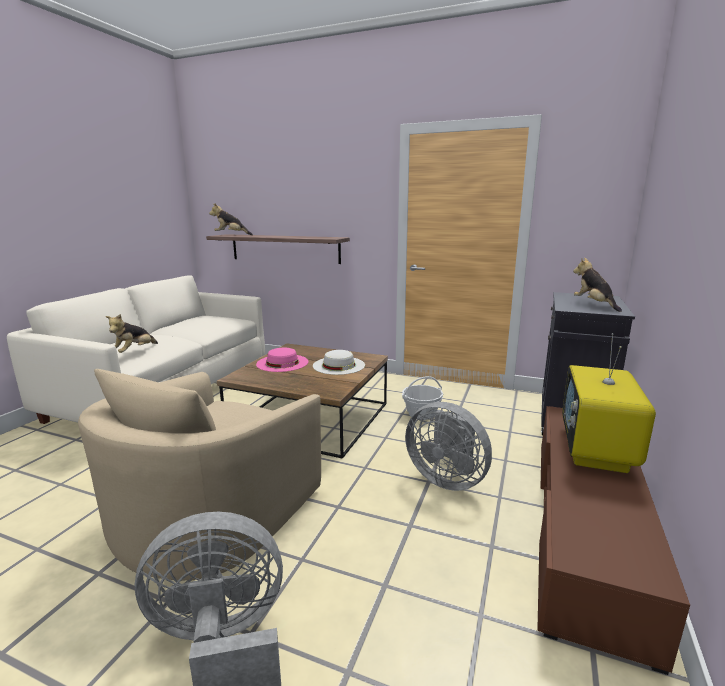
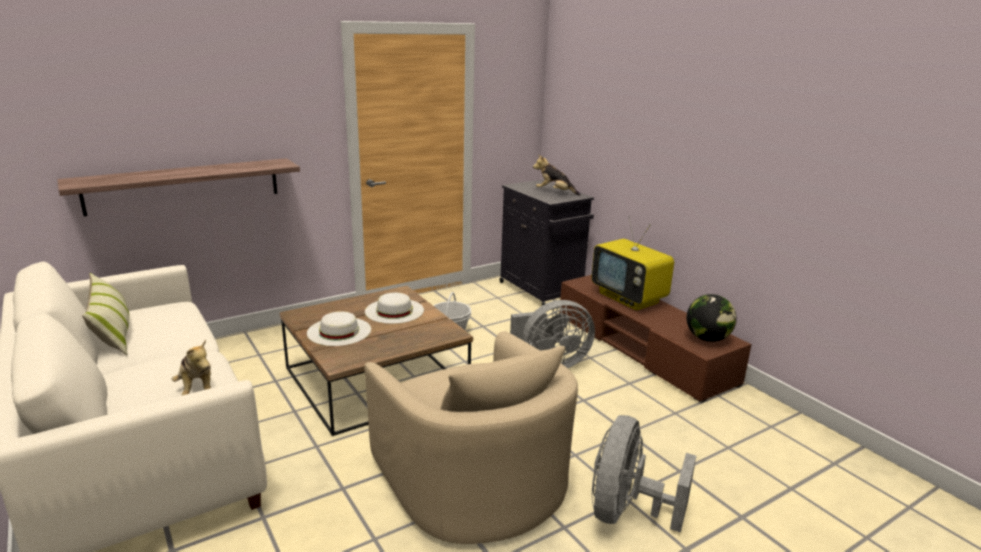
camera: 55 degrees left, 5 degrees up
(189, 321) = (113, 332): none -> pillow
(231, 235) = (89, 179): plush toy -> none
(282, 363) = (339, 331): pink hat -> white hat
(613, 547) = (707, 339): none -> globe

